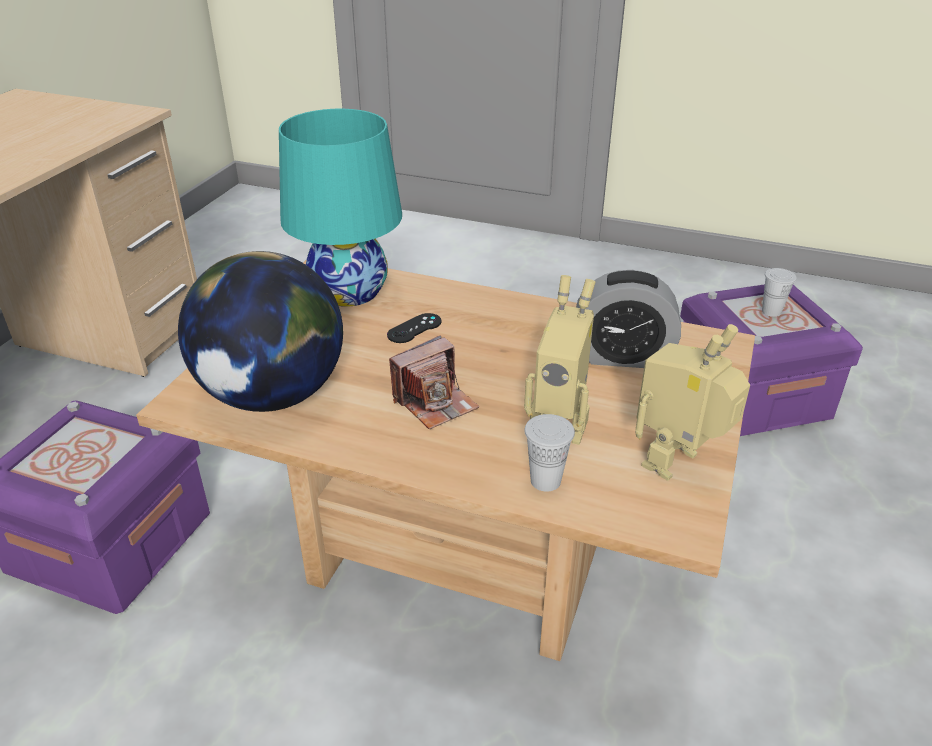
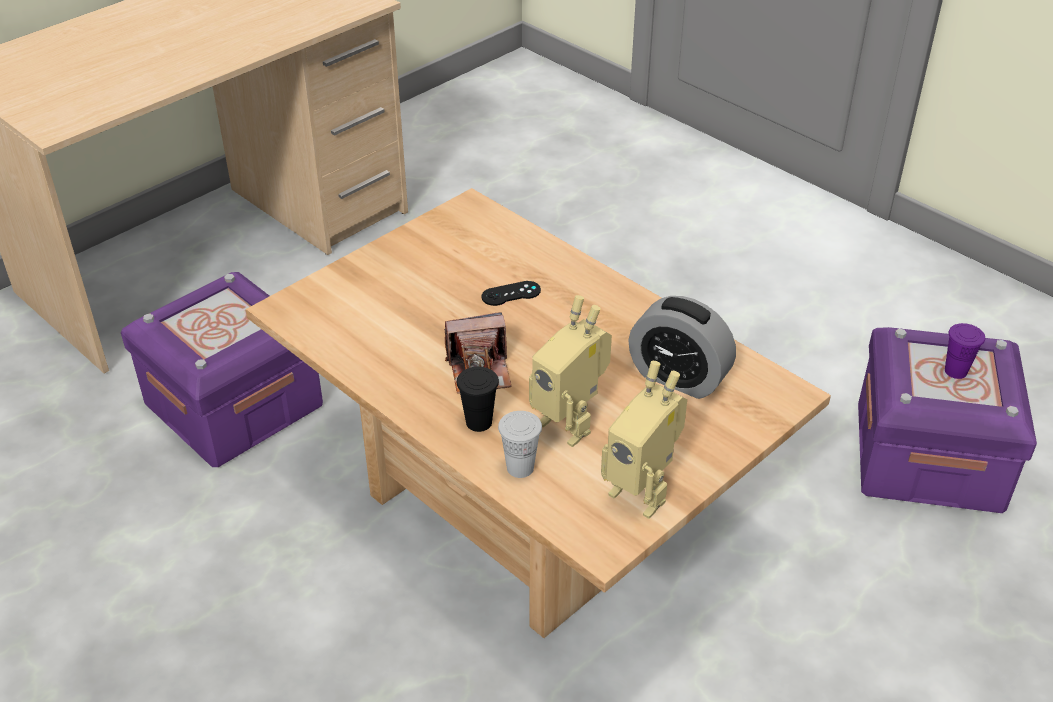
camera: 25 degrees right, 5 degrees up
(273, 395) = (355, 323): globe -> none
(349, 291) = (479, 238): turquoise table lamp -> none
(470, 450) = (479, 422): none -> black cup
(678, 465) = (642, 492): toy robot -> toy robot turned 120 degrees counterclockwise
(771, 311) = (955, 371): white cup -> purple cup

